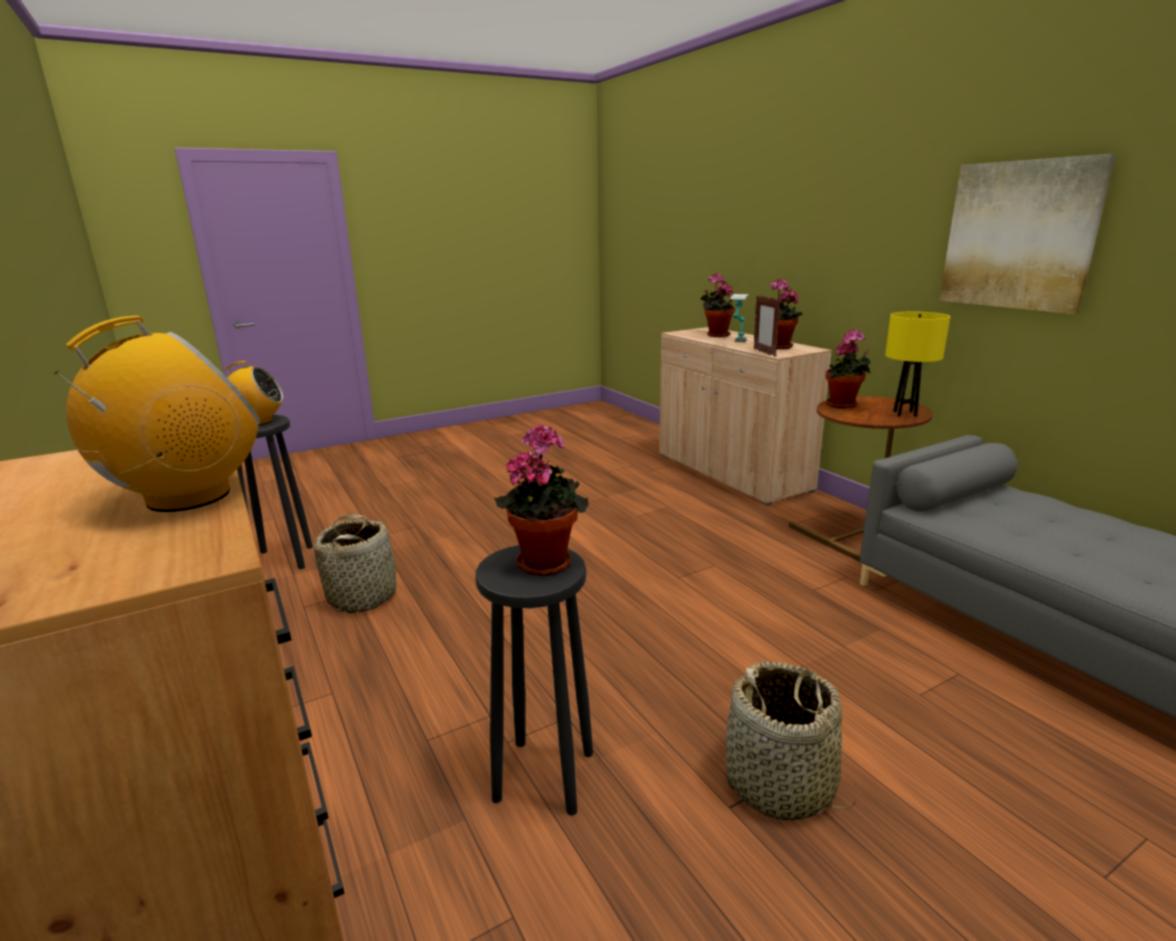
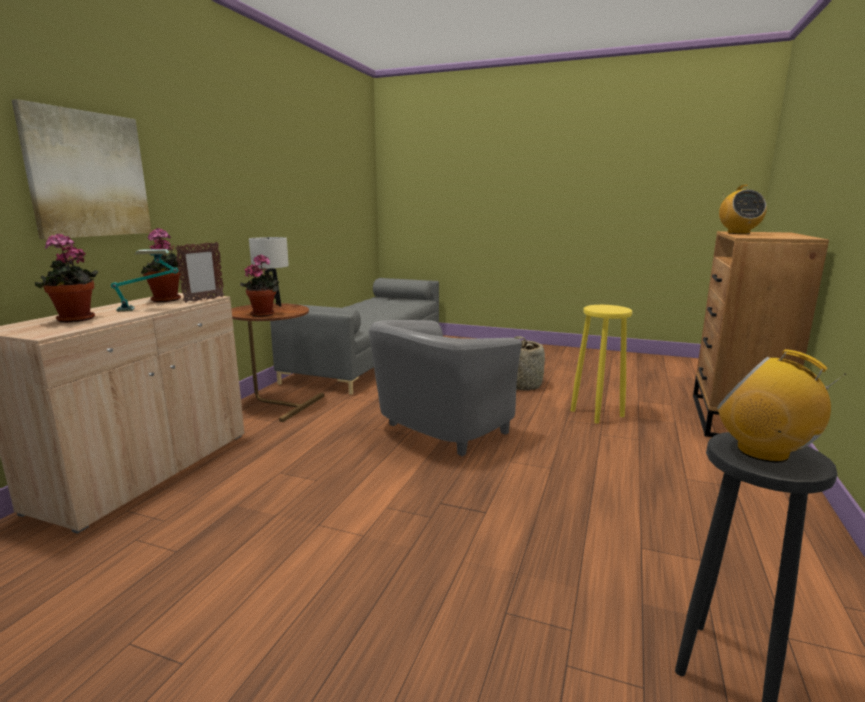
camera: 130 degrees left, 5 degrees down
(187, 497) = (738, 233): radio -> radio turned 90 degrees counterclockwise
(363, 596) = (634, 538): basket -> none
(543, 776) = (597, 413): black stool -> yellow stool
(545, 561) = (599, 308): potted plant -> none
(659, 595) = (438, 432): none -> grey armchair
(905, 413) = (273, 306): yellow table lamp -> white table lamp
(1019, 235) = (257, 187): picture -> picture (88, 175)

